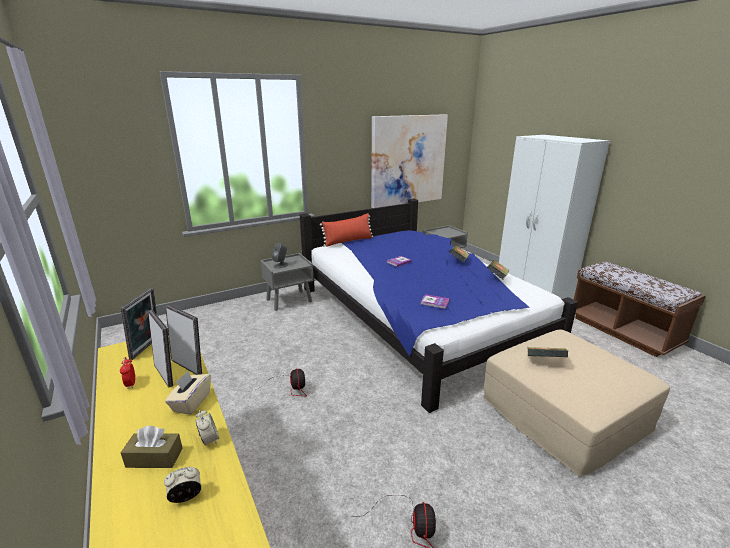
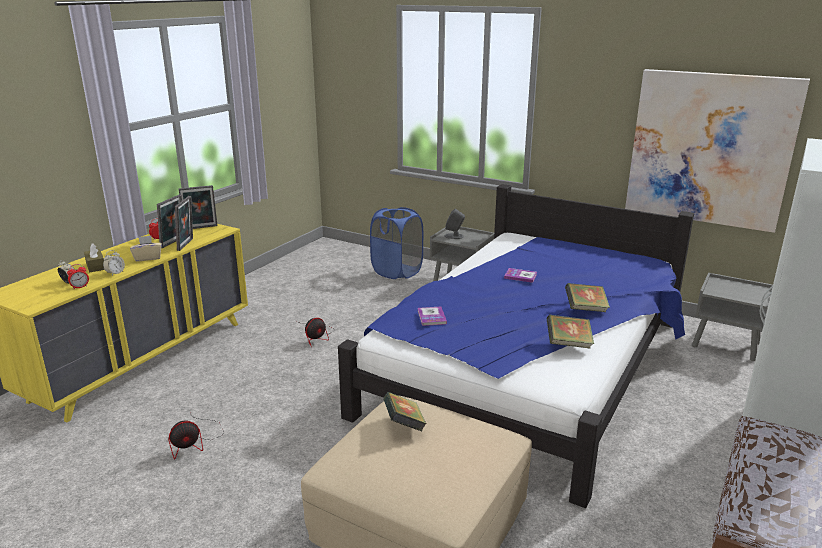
camera: 60 degrees right, 0 degrees up
(222, 485) = (80, 287): none -> alarm clock
(231, 316) = (397, 271): none -> blue laundry basket
(348, 241) = (547, 239): red pillow -> none

